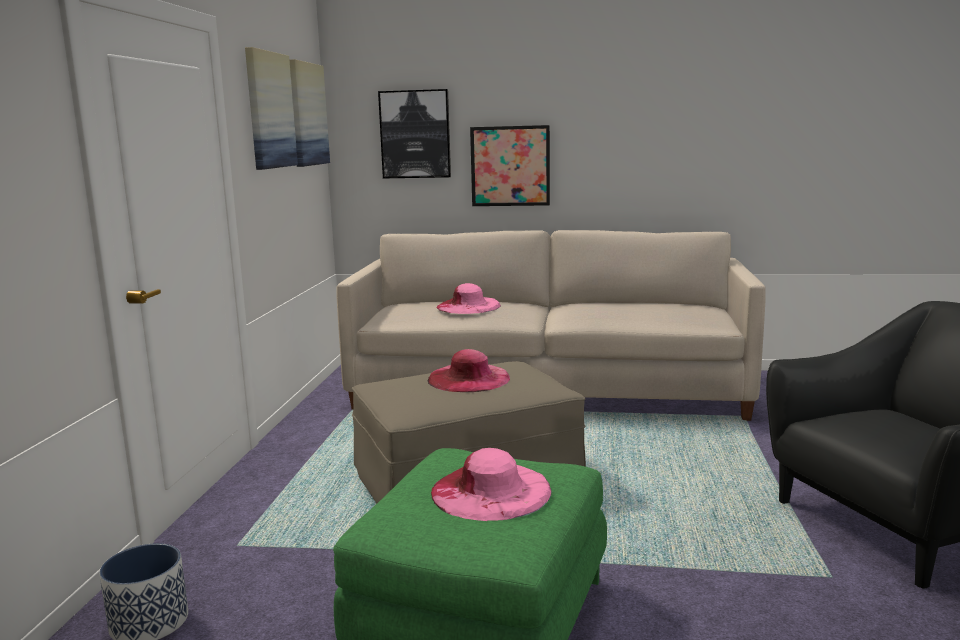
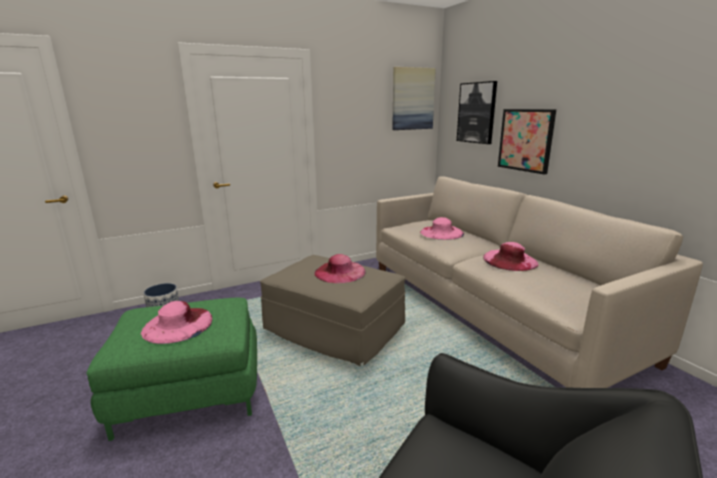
camera: 55 degrees right, 5 degrees up
(269, 110) = (364, 98): picture -> none
(598, 306) = (510, 260): none -> pink hat

